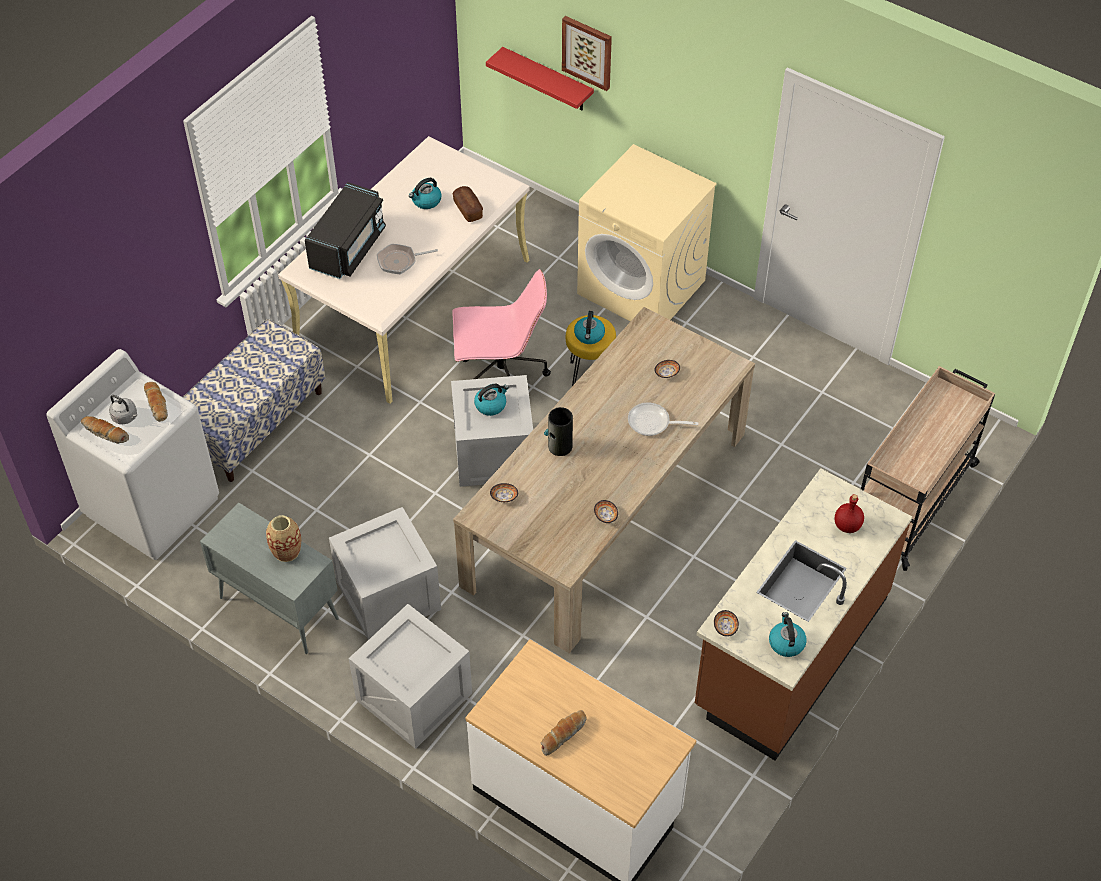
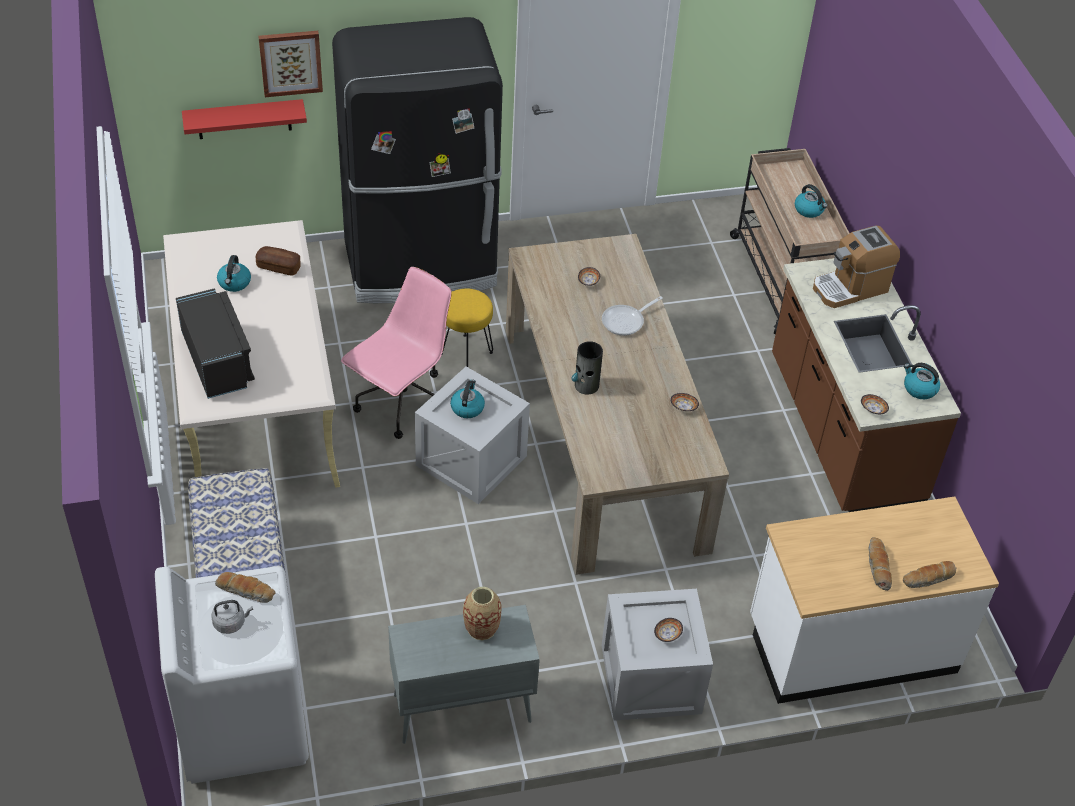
camera: 50 degrees left, 5 degrees down
(105, 433) = (231, 650): bread -> bread (928, 579)
(388, 595) = (533, 625): crate -> none
(400, 261) = (277, 341): frying pan -> none
(503, 496) = (597, 450): bowl -> bowl (666, 634)
(589, 335) = (469, 307): kettle -> kettle (809, 210)
(642, 287) = (421, 265): beige washing machine -> black fridge
(847, 526) = (850, 287): red bottle -> coffee machine

